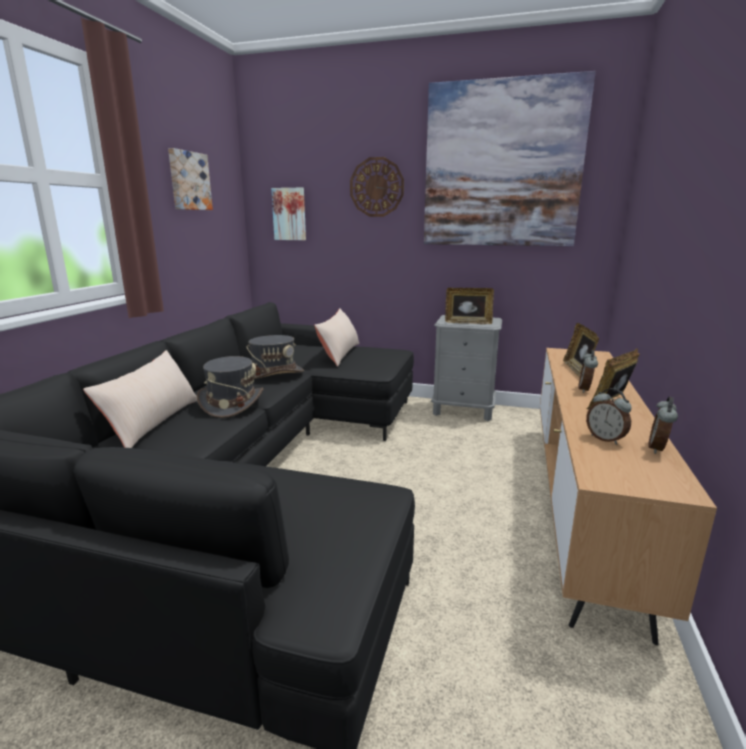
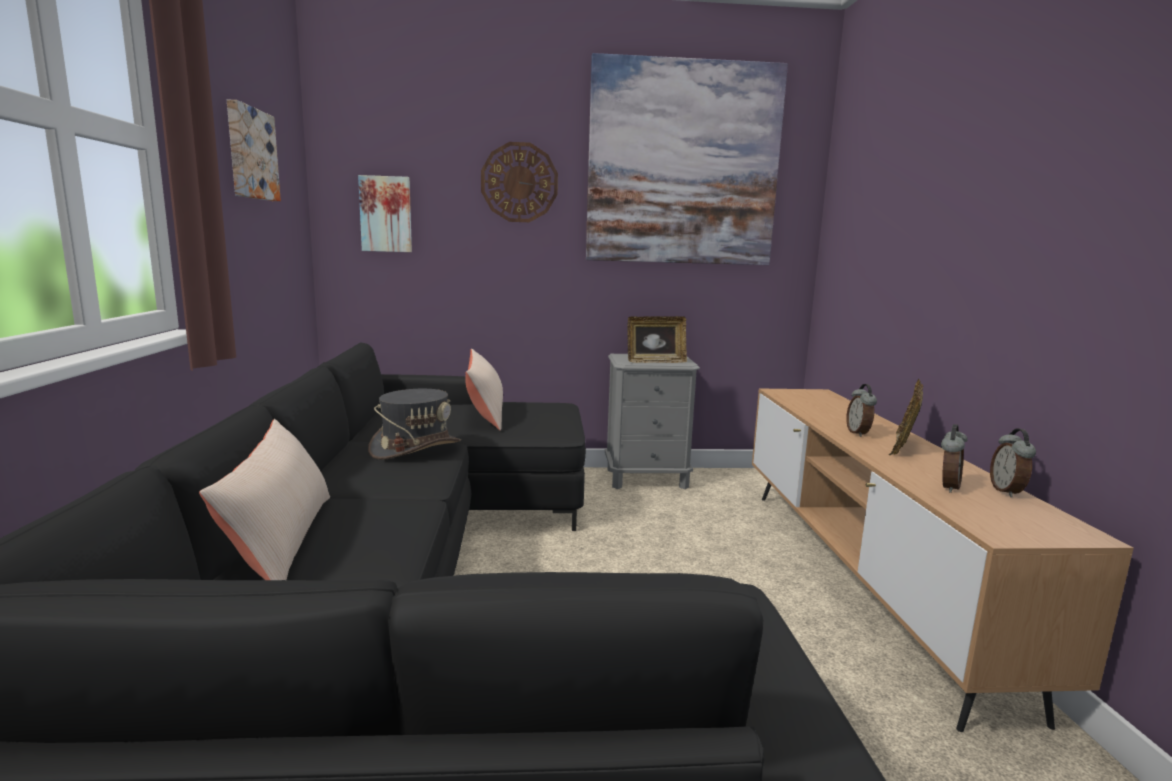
camera: 20 degrees left, 5 degrees down
(231, 404) = (391, 497): grey hat -> none
(577, 370) = (824, 412): picture frame -> none
(605, 439) = (947, 487): alarm clock -> alarm clock turned 90 degrees counterclockwise

